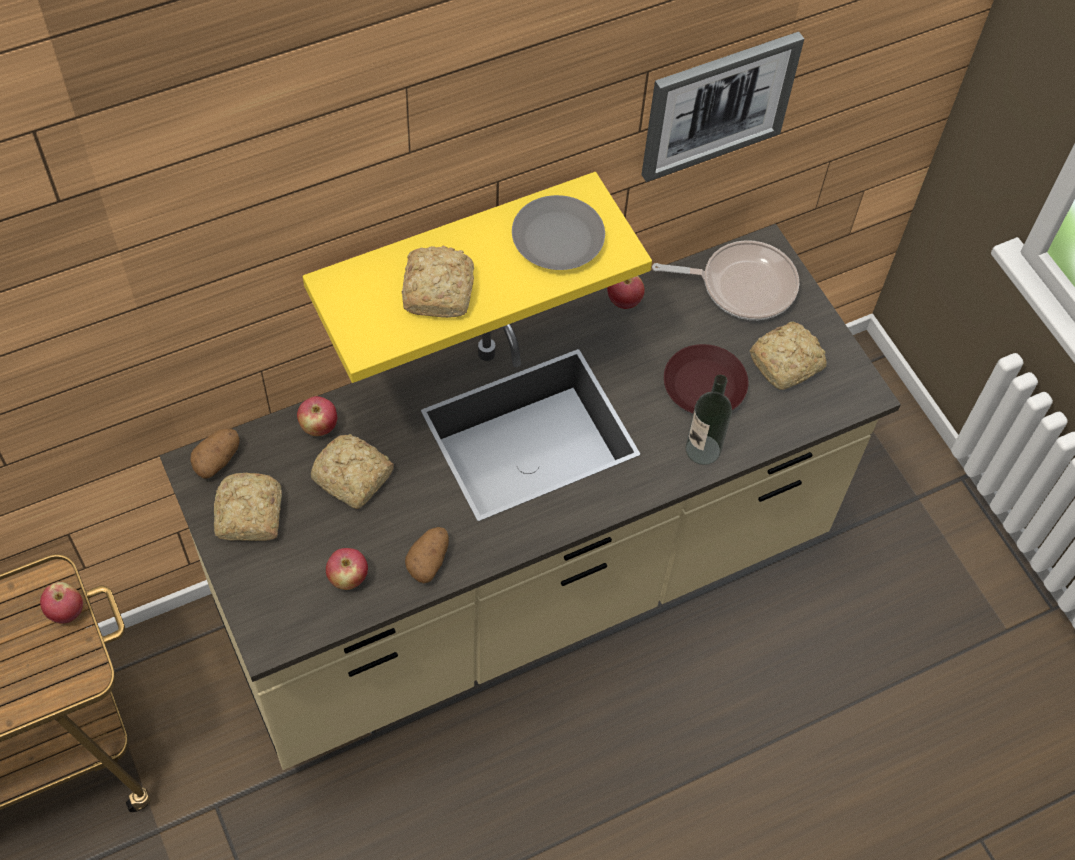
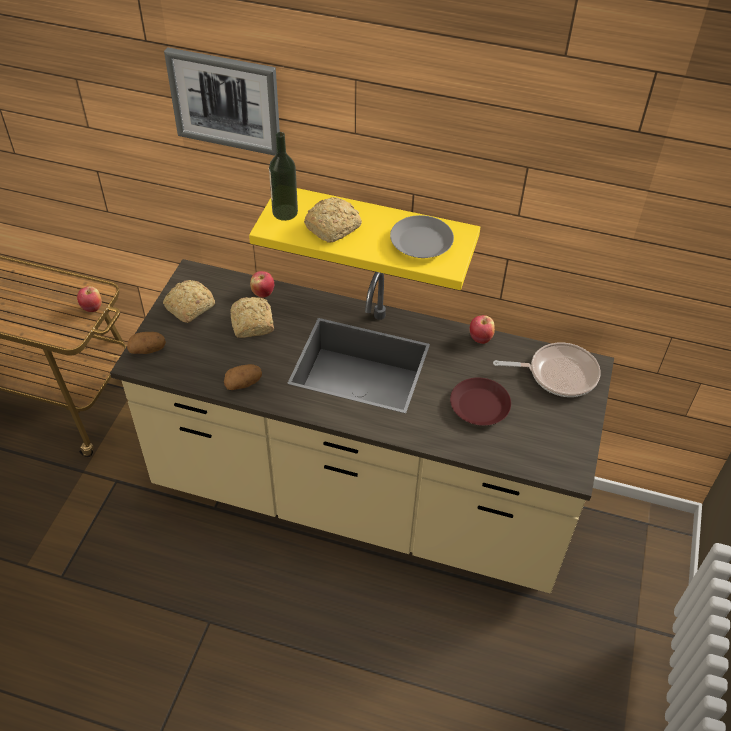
camera: 45 degrees right, 10 degrees down
(217, 460) = (203, 276): potato -> potato (148, 350)
(348, 578) = (199, 363): apple -> none
(703, 449) = (443, 435): bottle -> bottle (285, 212)
(717, 104) = (577, 225): picture -> picture (225, 101)
(742, 285) = (558, 374): frying pan -> frying pan turned 45 degrees counterclockwise
(788, 363) = (542, 428): bread -> none

